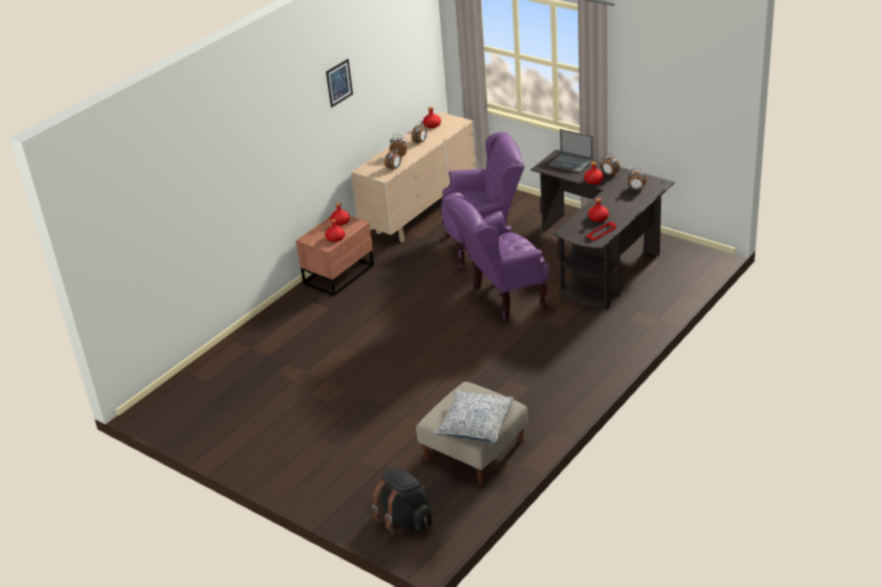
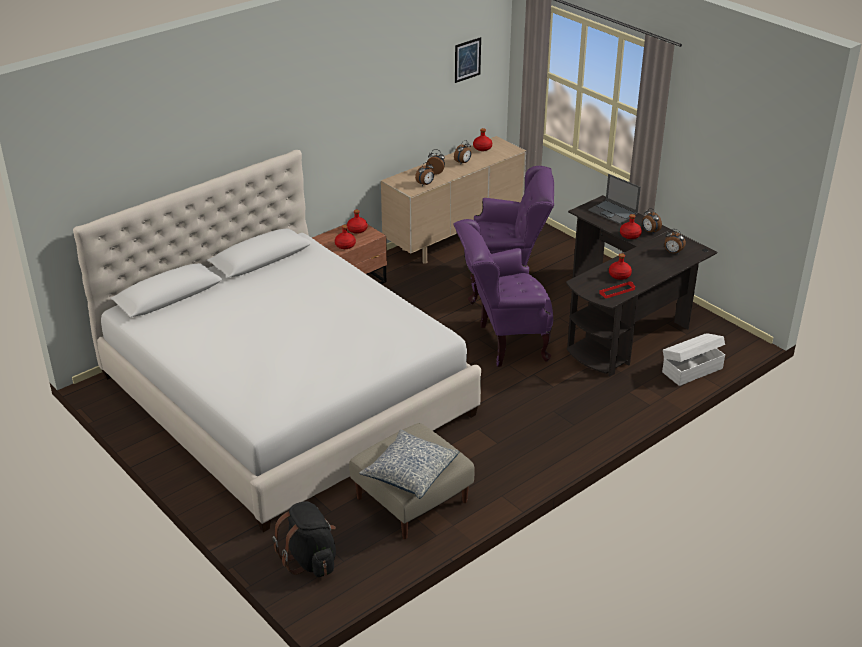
camera: 10 degrees right, 0 degrees up
(323, 384) = (285, 395): none -> white bed
(339, 83) = (379, 83): picture -> picture (467, 60)
(674, 290) = (691, 370): none -> white storage box

